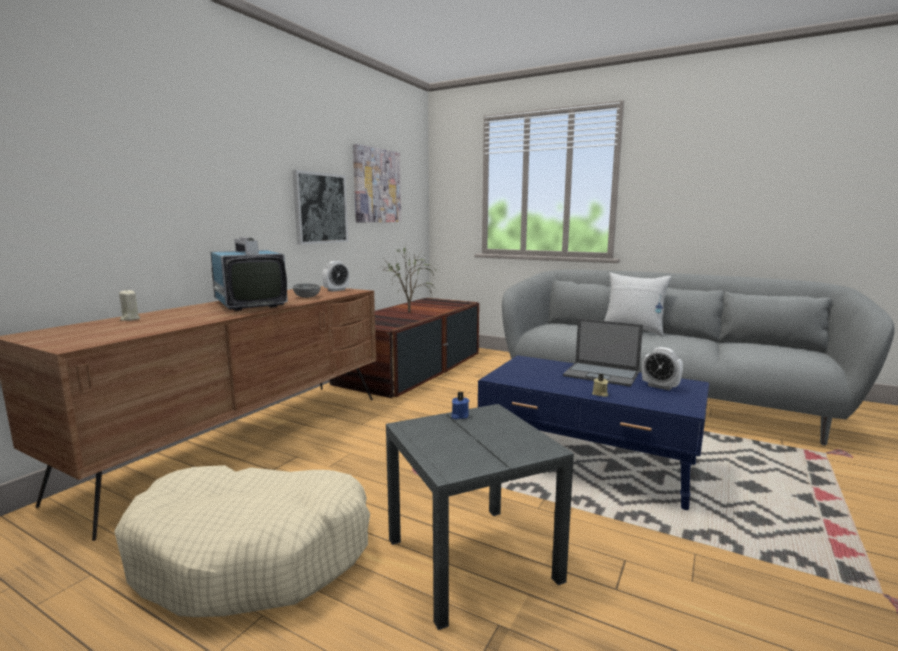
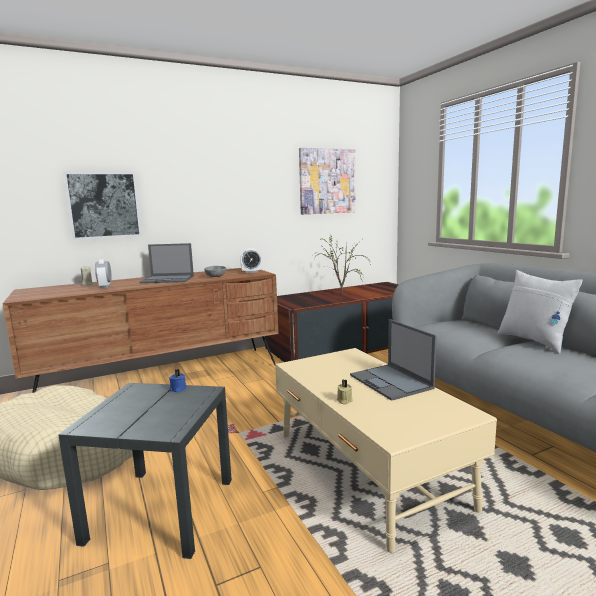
camera: 35 degrees right, 0 degrees up
(250, 304) = (168, 279): television -> laptop
(320, 208) = (261, 204): picture -> picture (104, 205)
(588, 461) = (368, 469): blue coffee table -> beige coffee table
(660, 386) = (423, 408): alarm clock -> alarm clock (105, 286)

